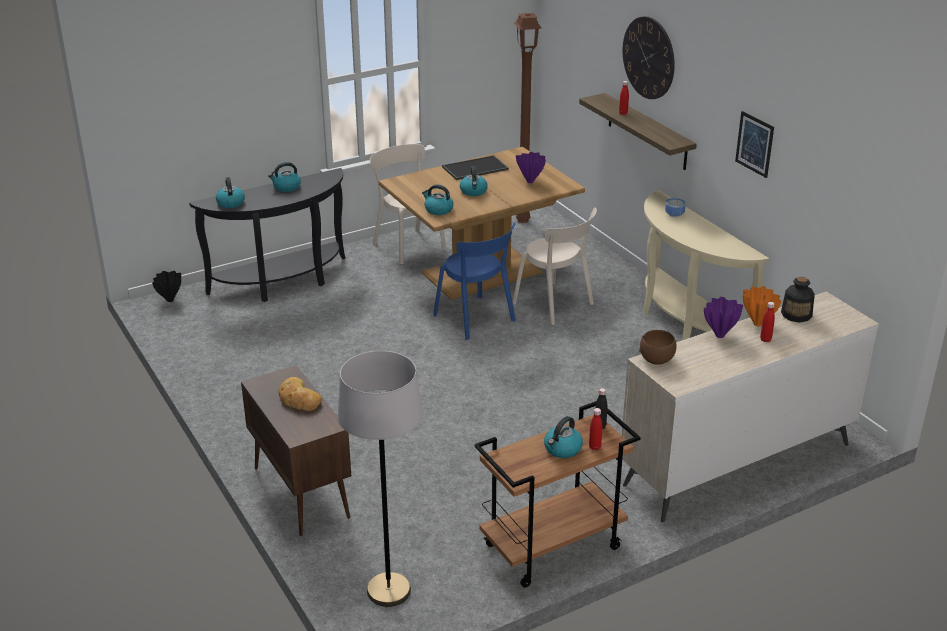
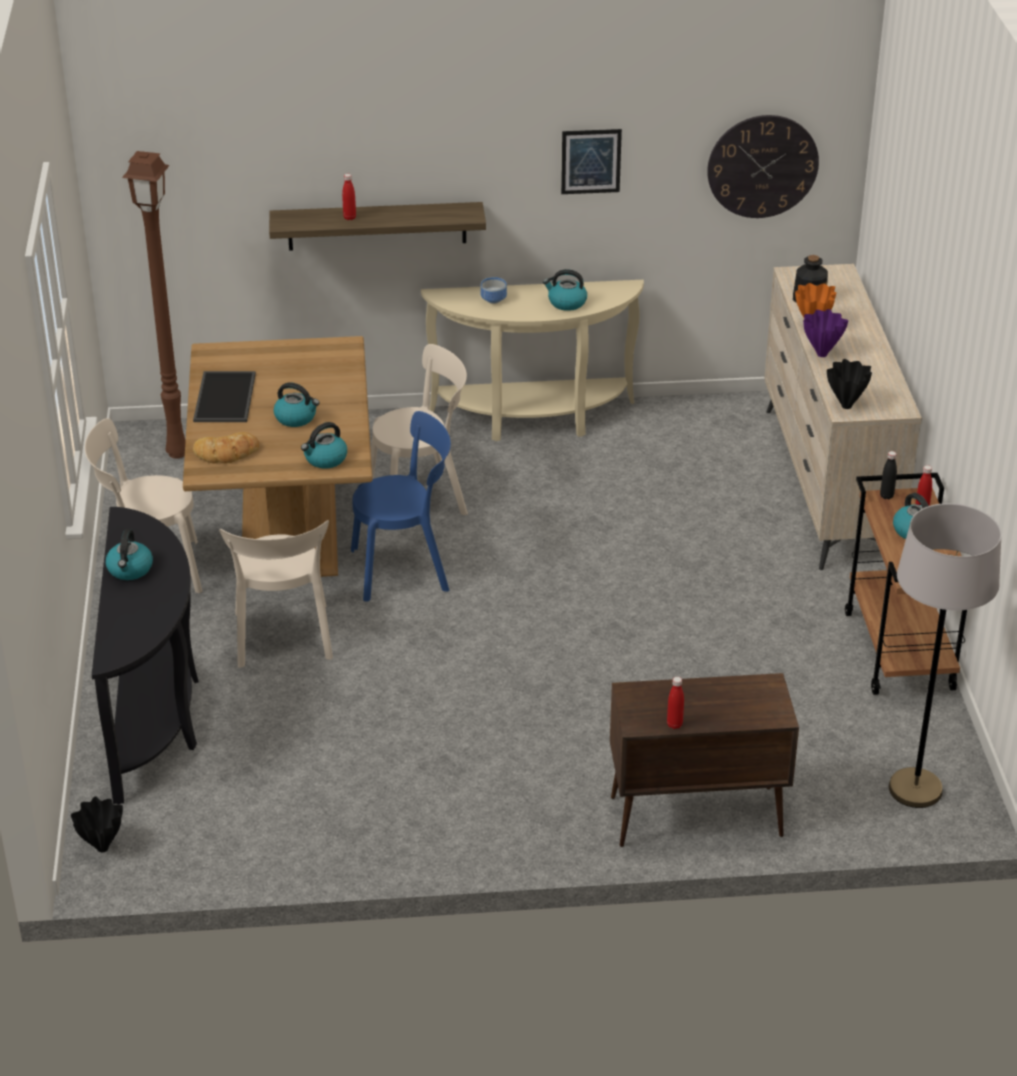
camera: 65 degrees left, 5 degrees up
(230, 202) = (133, 633): kettle -> kettle (566, 303)
(298, 399) = (695, 697): bread -> bread (227, 453)
(377, 300) = (283, 639): none -> beige chair
(530, 181) = (309, 368): purple vase -> none
(648, 57) = (363, 130): wall clock -> wall clock (762, 166)
(657, 360) = (846, 405): brown bowl -> black vase
(765, 339) = (846, 332): red bottle -> red bottle (674, 724)

